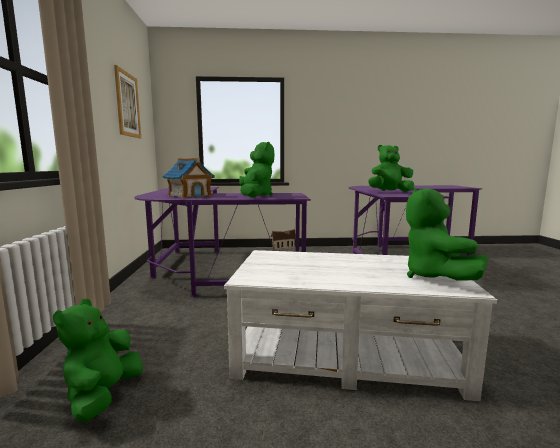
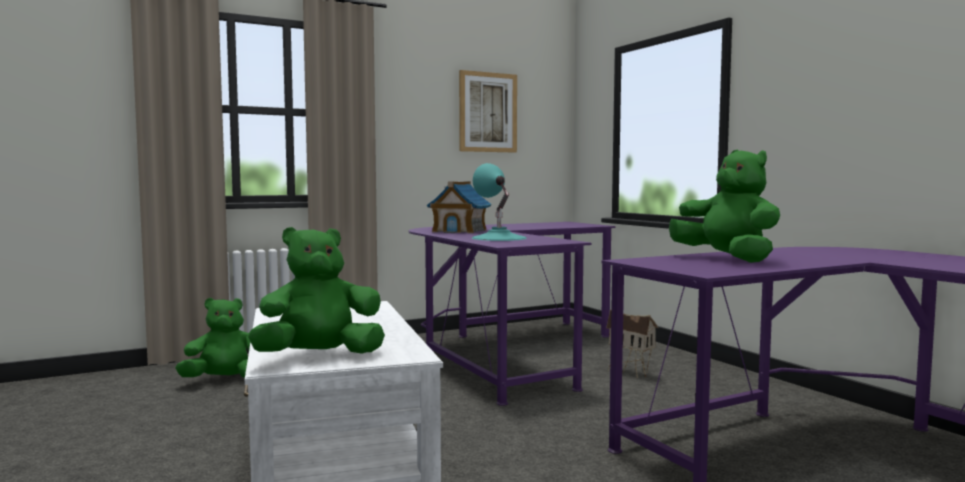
camera: 65 degrees right, 5 degrees down
(255, 196) = (498, 238): green plush toy -> turquoise table lamp

